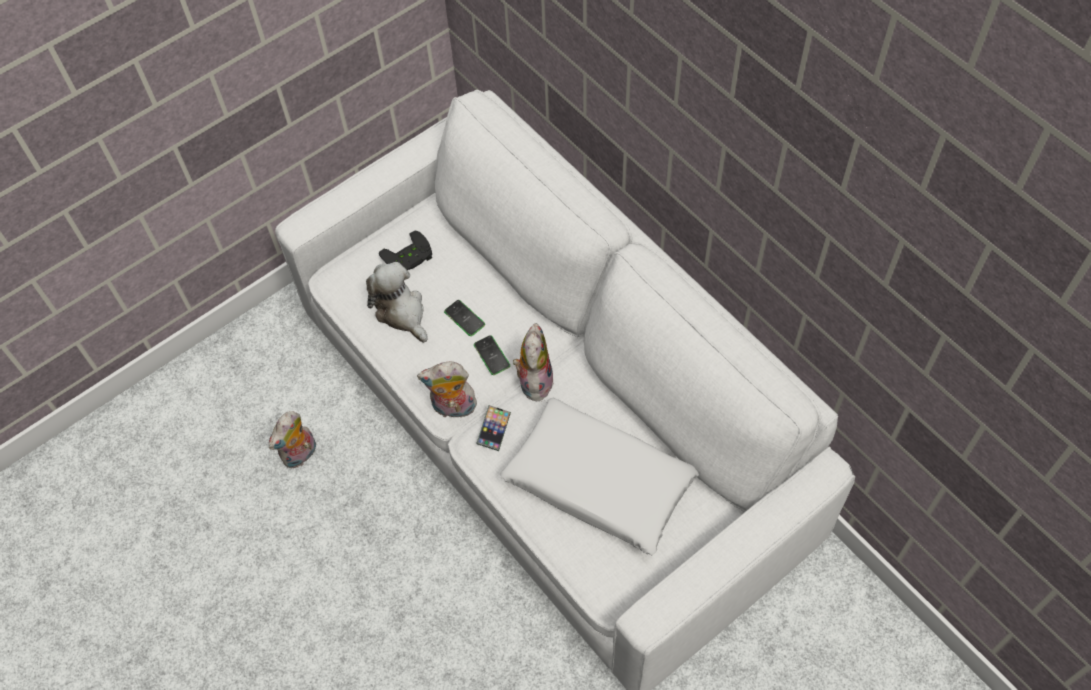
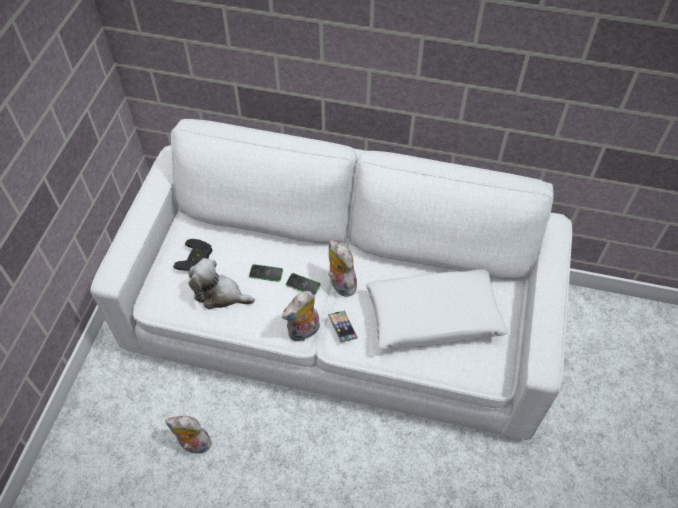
camera: 40 degrees left, 5 degrees down
(300, 455) = (193, 445): plush toy -> plush toy turned 105 degrees clockwise

